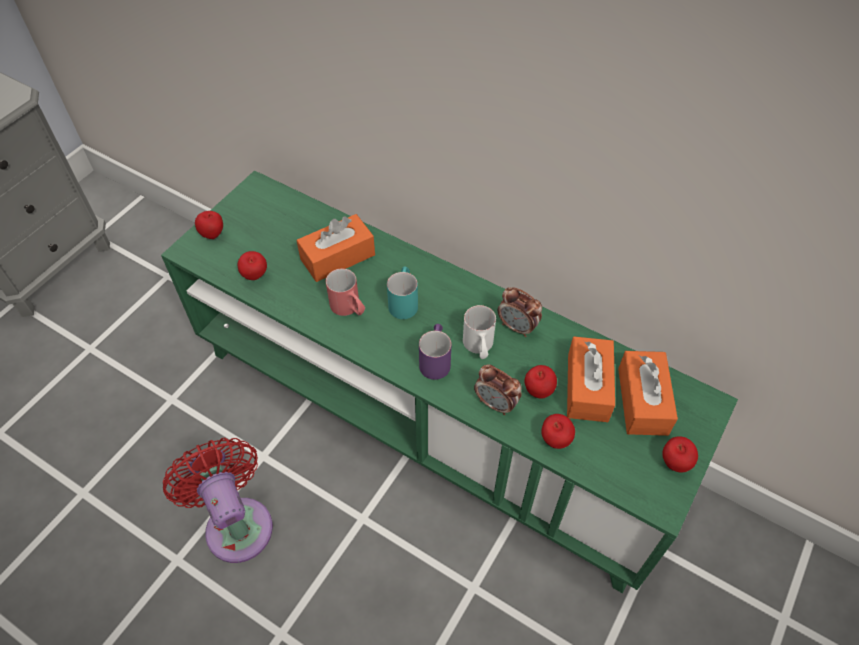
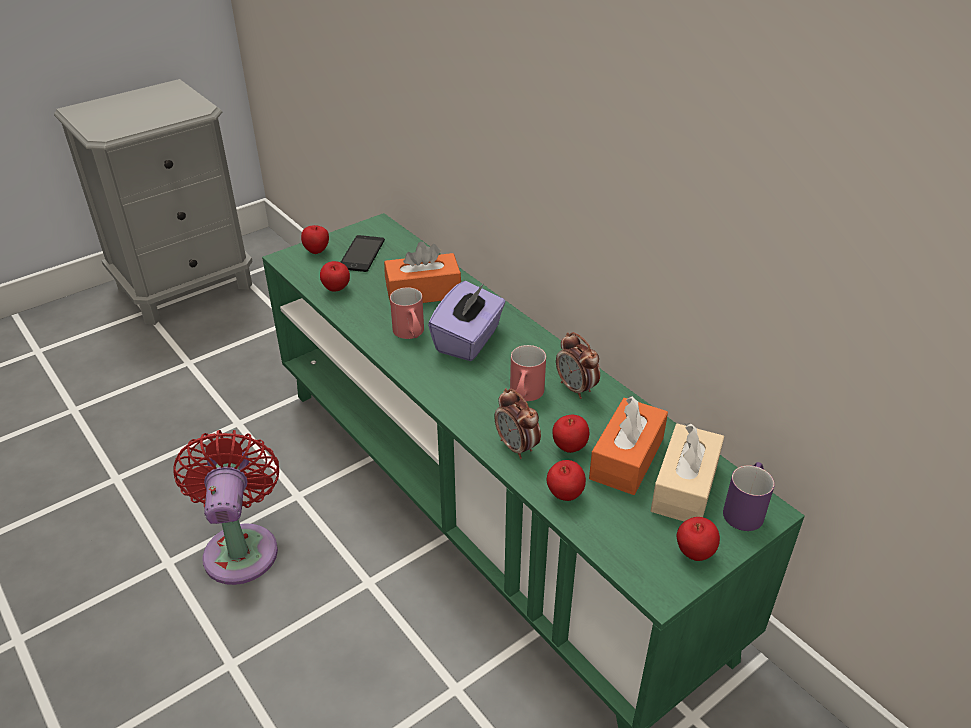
camera: 20 degrees right, 15 degrees down
(258, 226) = (362, 254): none -> phone
(404, 301) = (468, 340): turquoise mug -> purple tissue box
(435, 359) = (474, 394): purple mug -> purple mug (745, 508)
(479, 348) = (525, 396): white mug -> red mug
(642, 401) = (685, 487): orange tissue box -> beige tissue box

